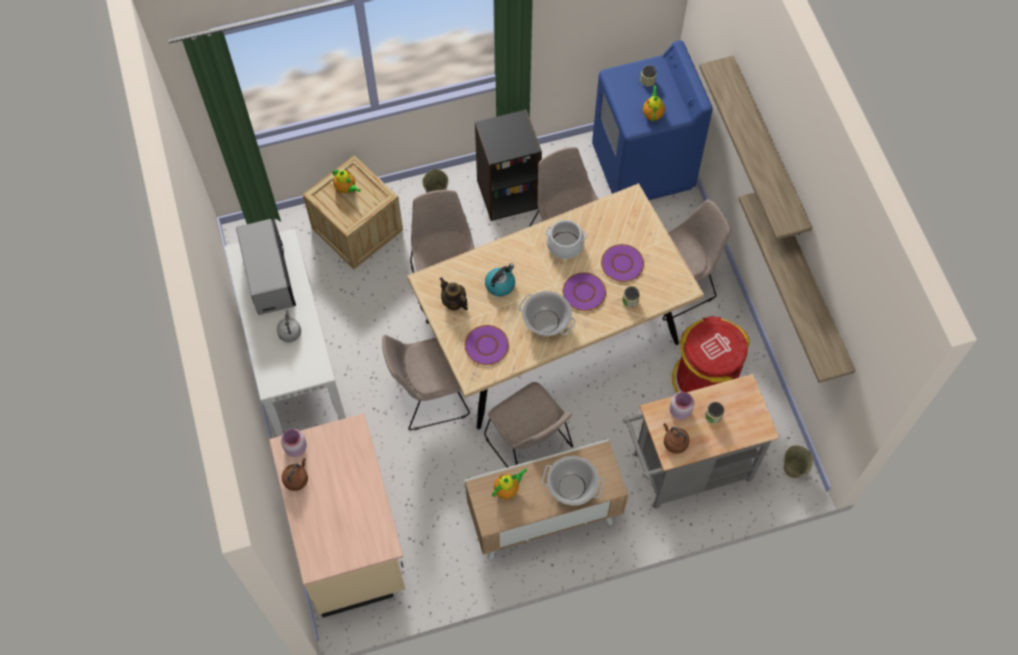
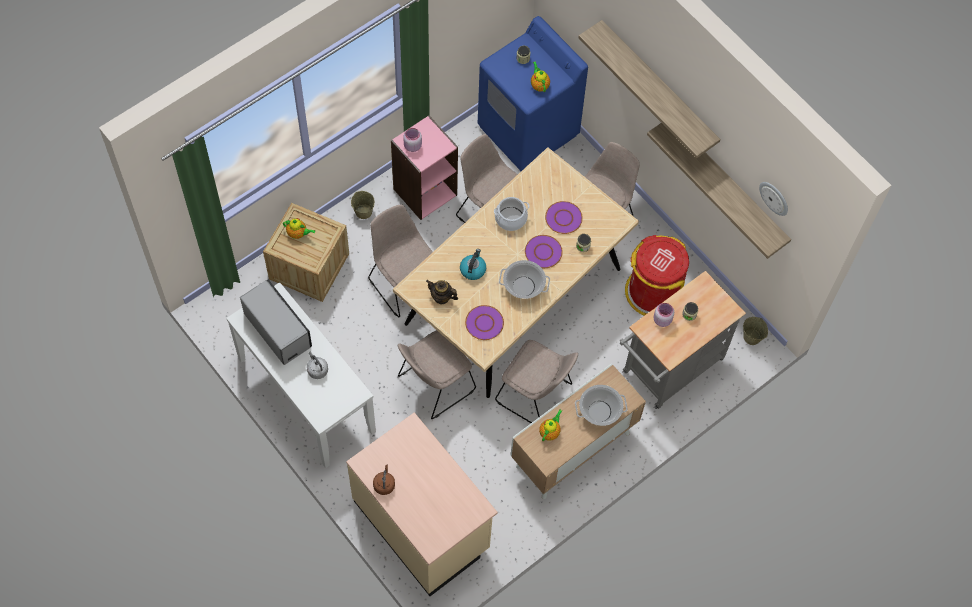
camera: 25 degrees left, 0 degrees up
(295, 448) = (371, 460): pink jar -> pink jar (412, 146)
(508, 193) = (424, 191): black bookcase -> pink bookcase
(674, 442) = (668, 346): brown kettle -> none
(849, 315) = (774, 198): none -> wall clock

